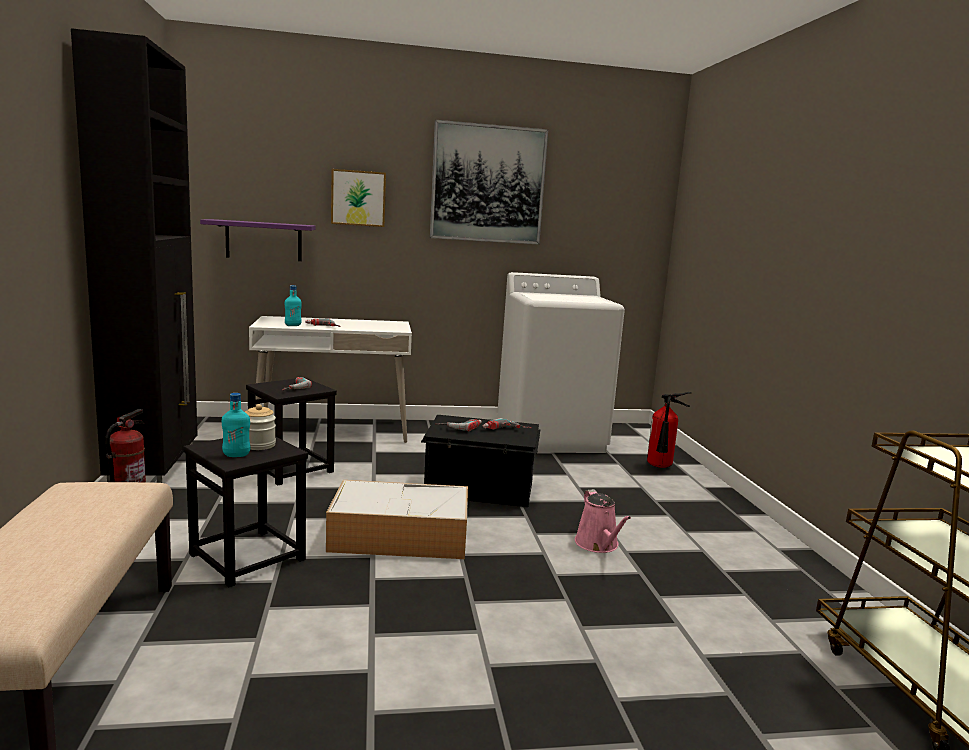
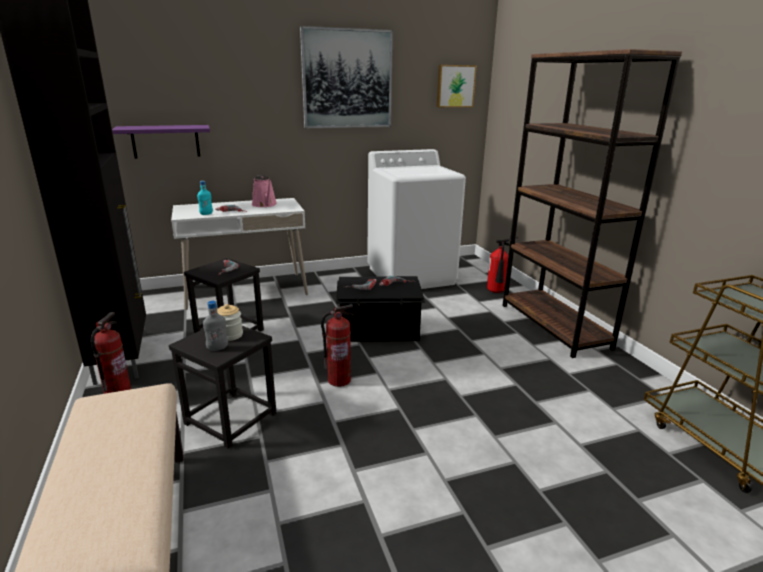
camera: 10 degrees left, 10 degrees up
(236, 455) = (217, 348): turquoise bottle -> grey bottle
(358, 198) = (242, 98): picture -> picture (455, 86)
(402, 536) = (339, 380): storage box -> fire extinguisher
(598, 545) = (480, 365): pink watering can -> pink watering can (265, 205)
(726, 514) = (554, 326): none -> brown bookcase

